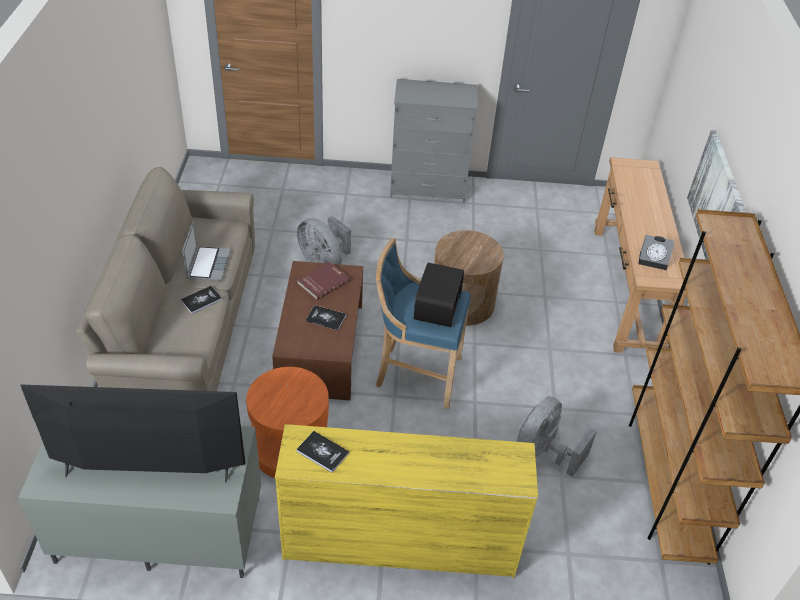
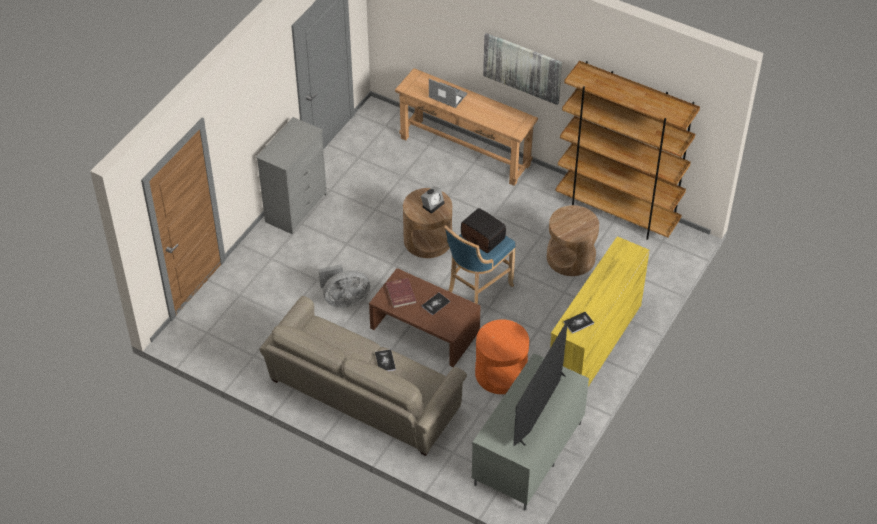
camera: 60 degrees left, 5 degrees up
(208, 264) = (350, 348): laptop -> laptop (447, 96)
(542, 455) = (571, 257): grey fan -> brown side table
(654, 260) = (504, 121): alarm clock -> alarm clock (433, 204)

